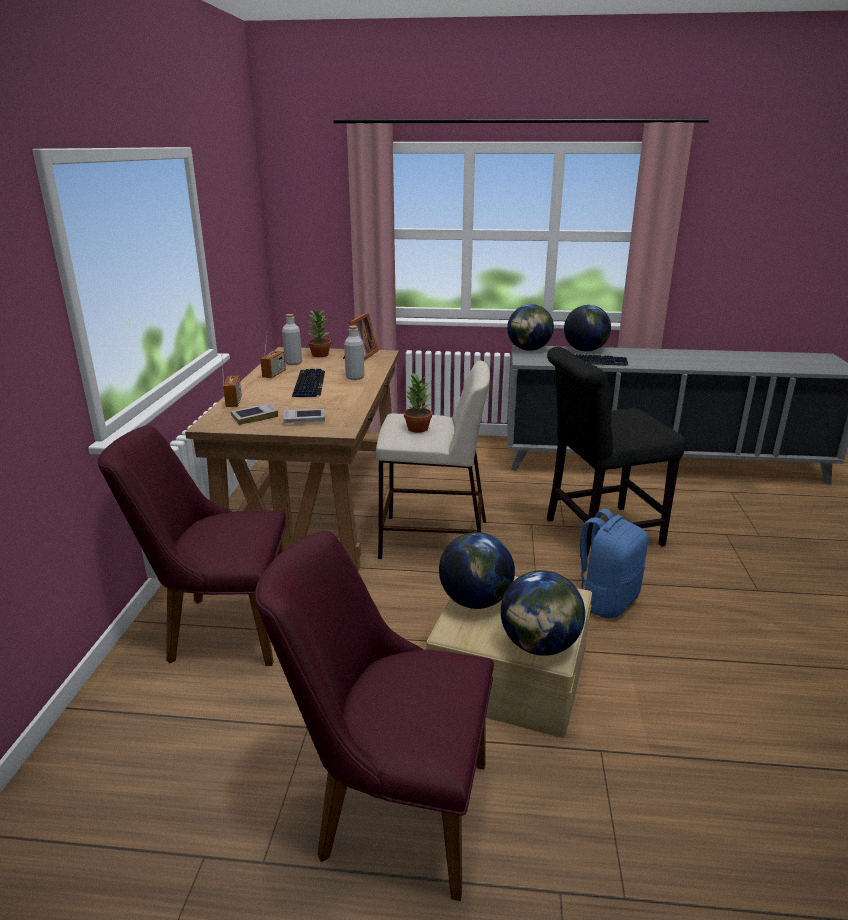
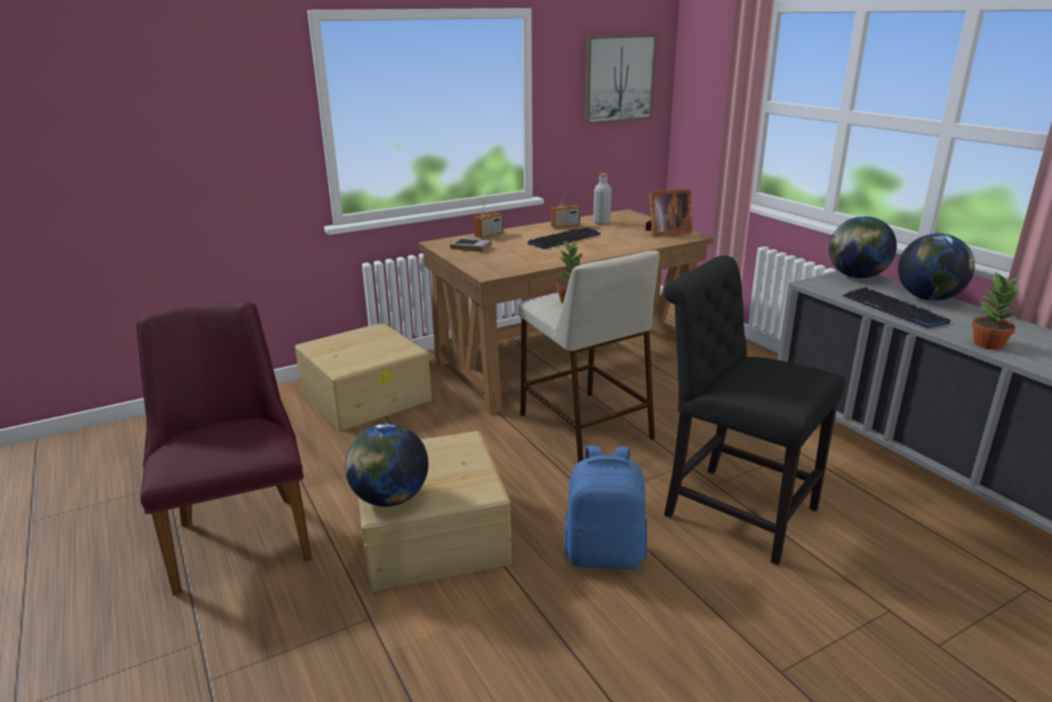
camera: 55 degrees right, 0 degrees up
(218, 628) = (367, 396): purple chair -> beige storage box
(241, 219) = (618, 79): none -> picture
(304, 420) = (489, 260): book -> none
(319, 355) = (638, 222): potted plant -> potted plant (987, 344)
(355, 377) = (609, 246): grey bottle -> none
(475, 600) = (427, 449): globe -> none

